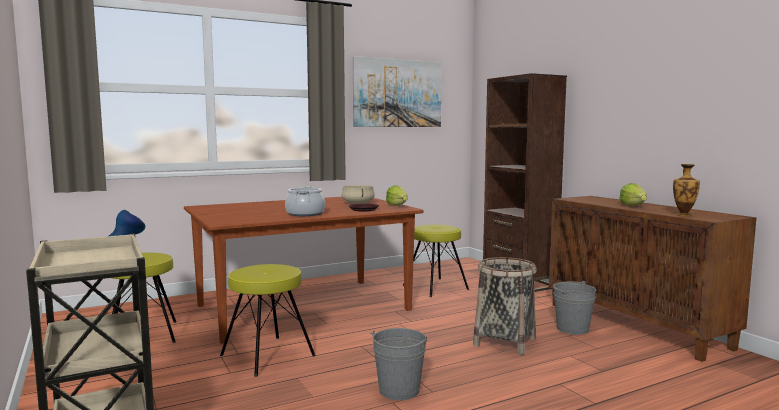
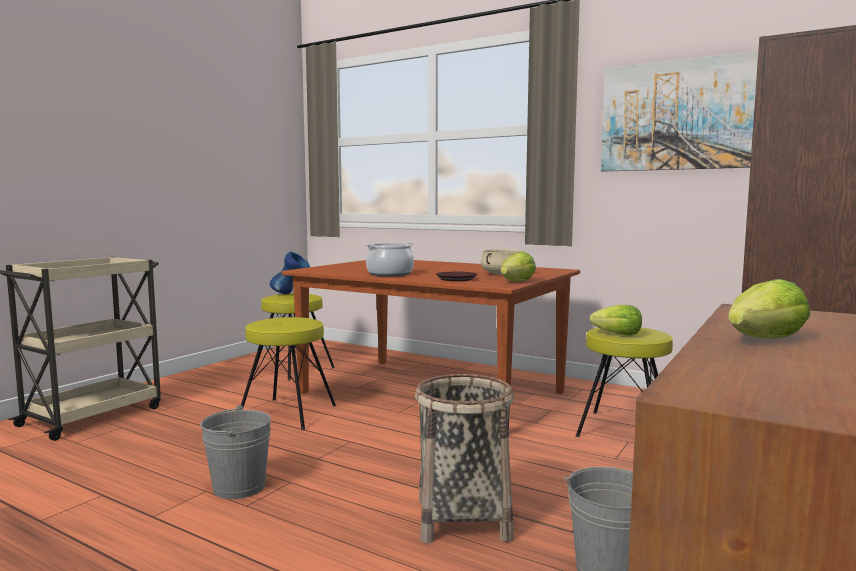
camera: 60 degrees right, 0 degrees up
(441, 229) = (618, 335): none -> lettuce
(684, 215) = (711, 373): vase -> none

